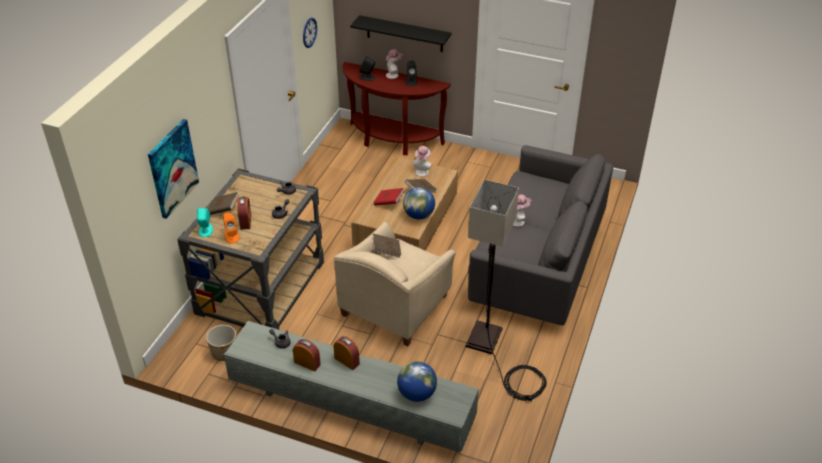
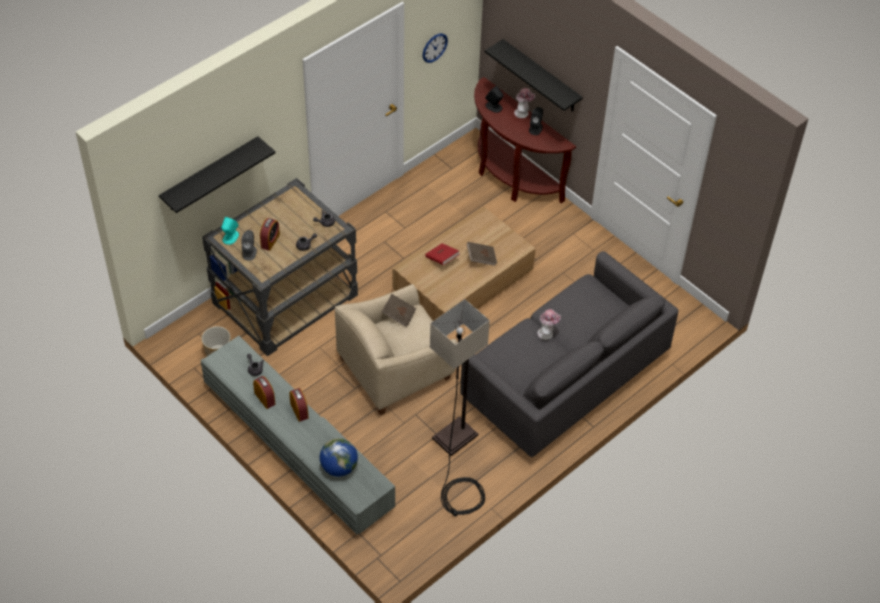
camera: 25 degrees right, 10 degrees up
(172, 168) = (210, 175): picture -> black shelf
(223, 210) = (258, 221): brown book -> none
(231, 236) = (249, 252): orange speaker -> grey speaker
(419, 215) = (461, 285): globe -> none
(422, 171) = (499, 235): hat -> none

